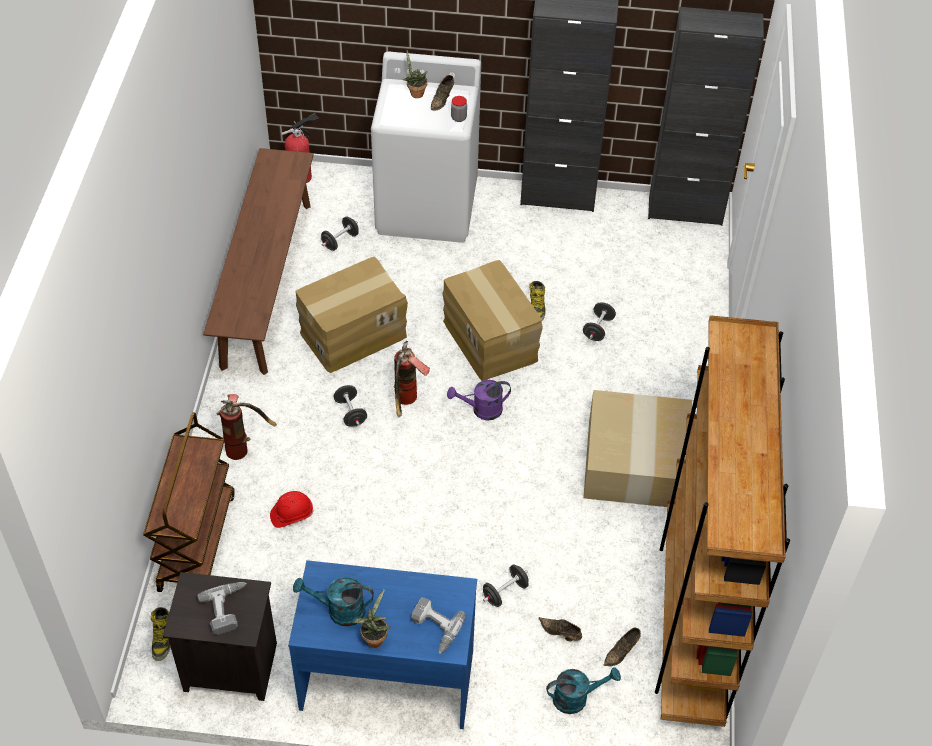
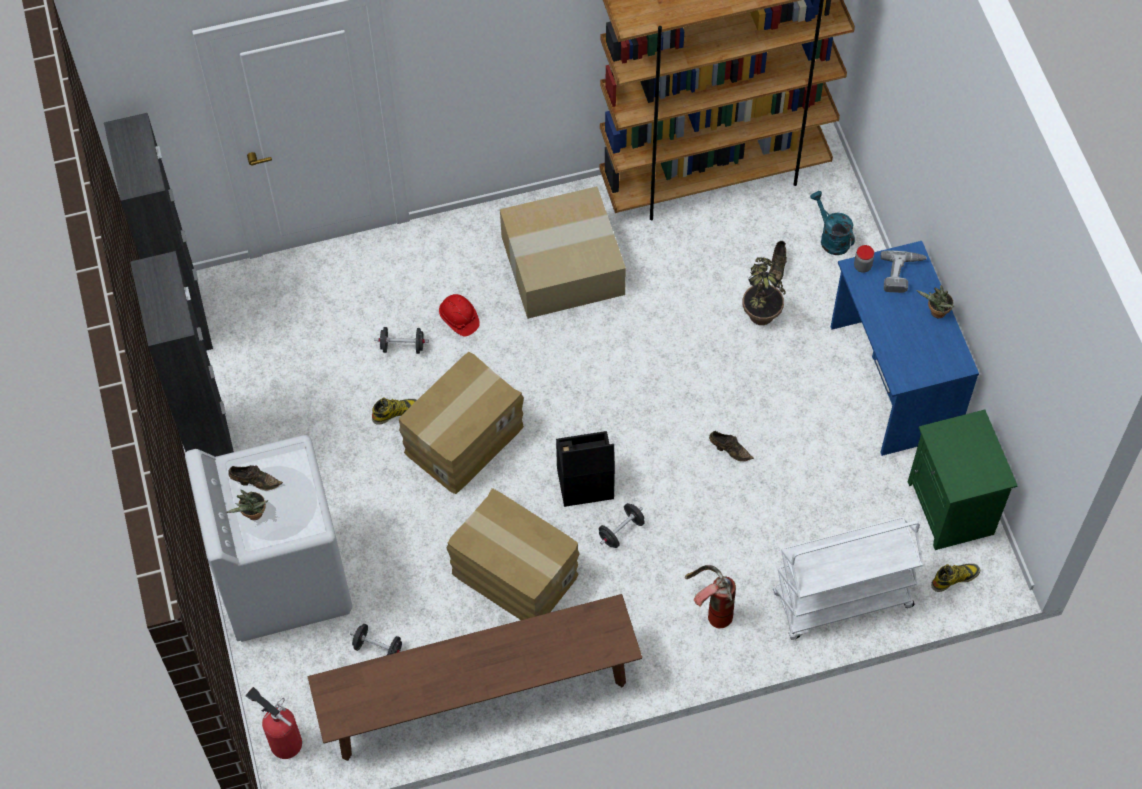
camera: 110 degrees left, 10 degrees up
(196, 541) = (841, 601): brown cart -> white cart
(228, 609) = (964, 446): power drill -> none
(228, 668) = (952, 508): black nightstand -> green nightstand
(291, 514) = (768, 530): red hard hat -> red hard hat (459, 319)
(339, 610) = (926, 349): turquoise watering can -> none
(406, 403) = (584, 484): fire extinguisher -> black storage box
(458, 118) = (280, 454): jar -> jar (862, 266)
(481, 410) = (560, 414): purple watering can -> none
(505, 592) = (758, 323): black dumbbell -> potted plant
(622, 652) = (770, 218): brown shoe -> brown shoe (729, 450)

